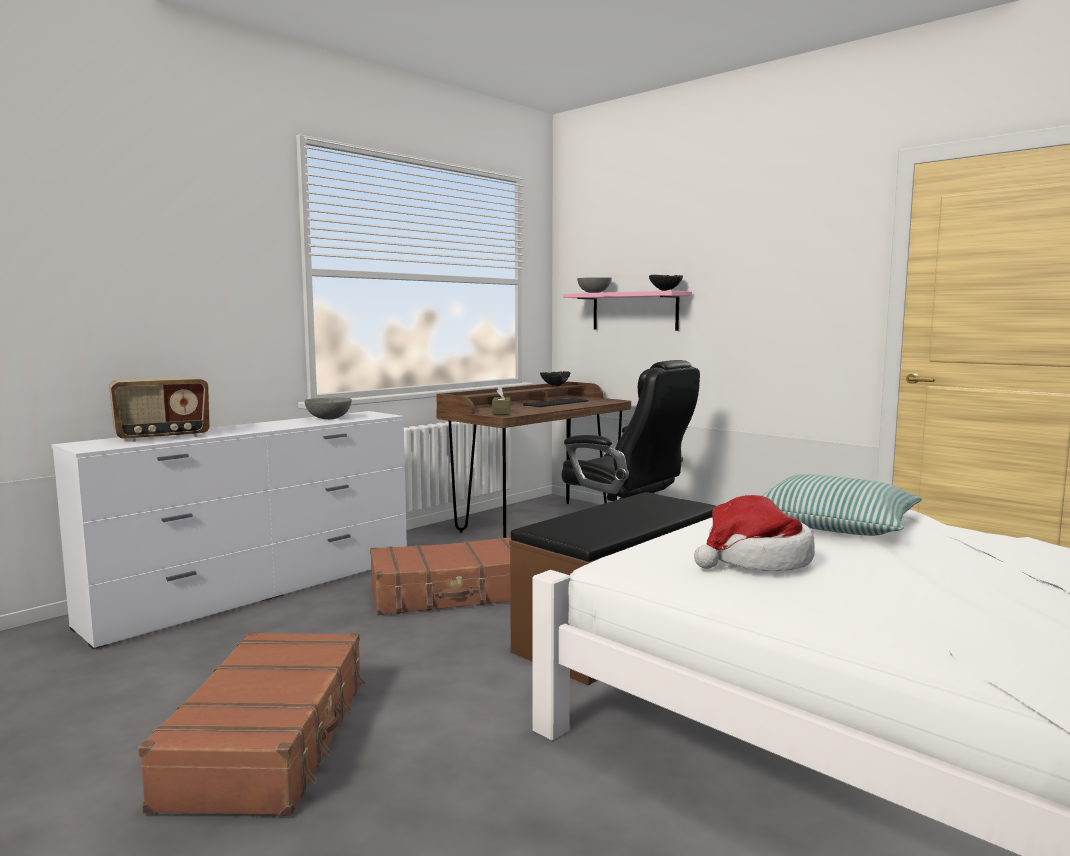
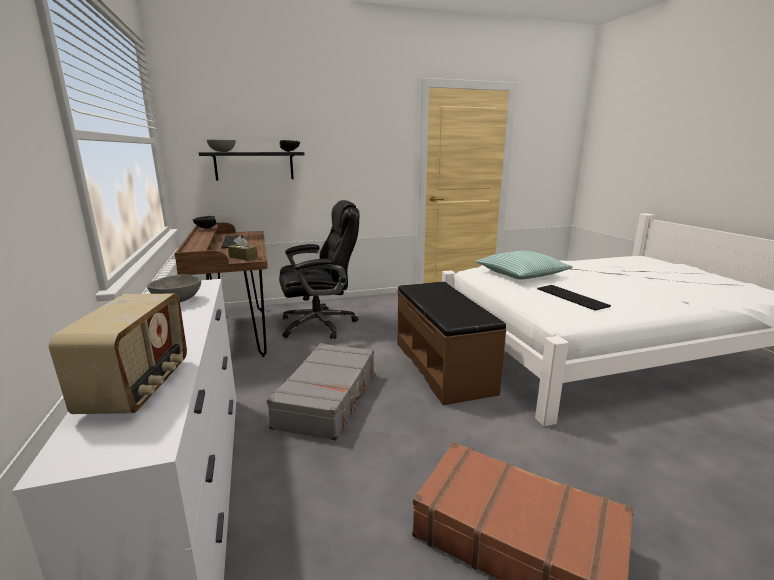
camera: 60 degrees left, 10 degrees up
(453, 593) = (329, 399): brown suitcase -> grey suitcase
(634, 311) = (254, 166): pink shelf -> black shelf
(756, 560) = (573, 297): hat -> keyboard

